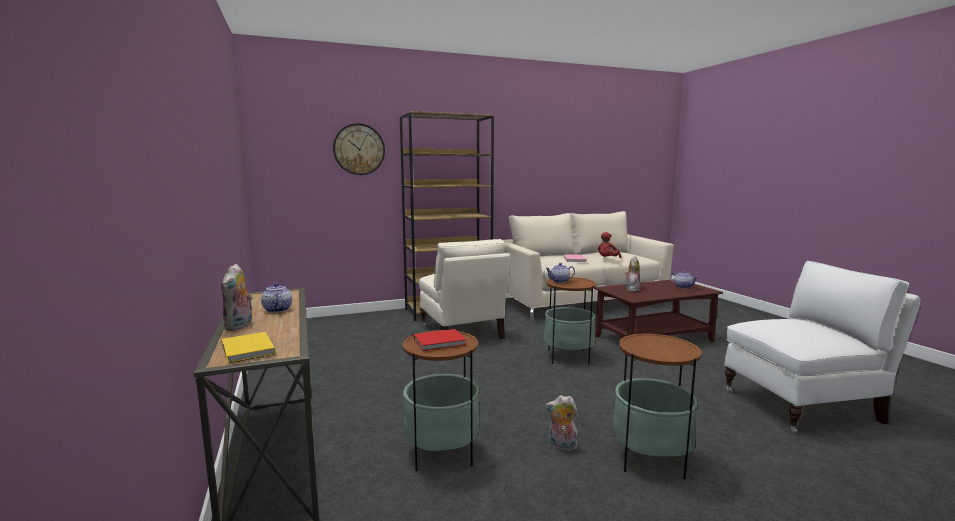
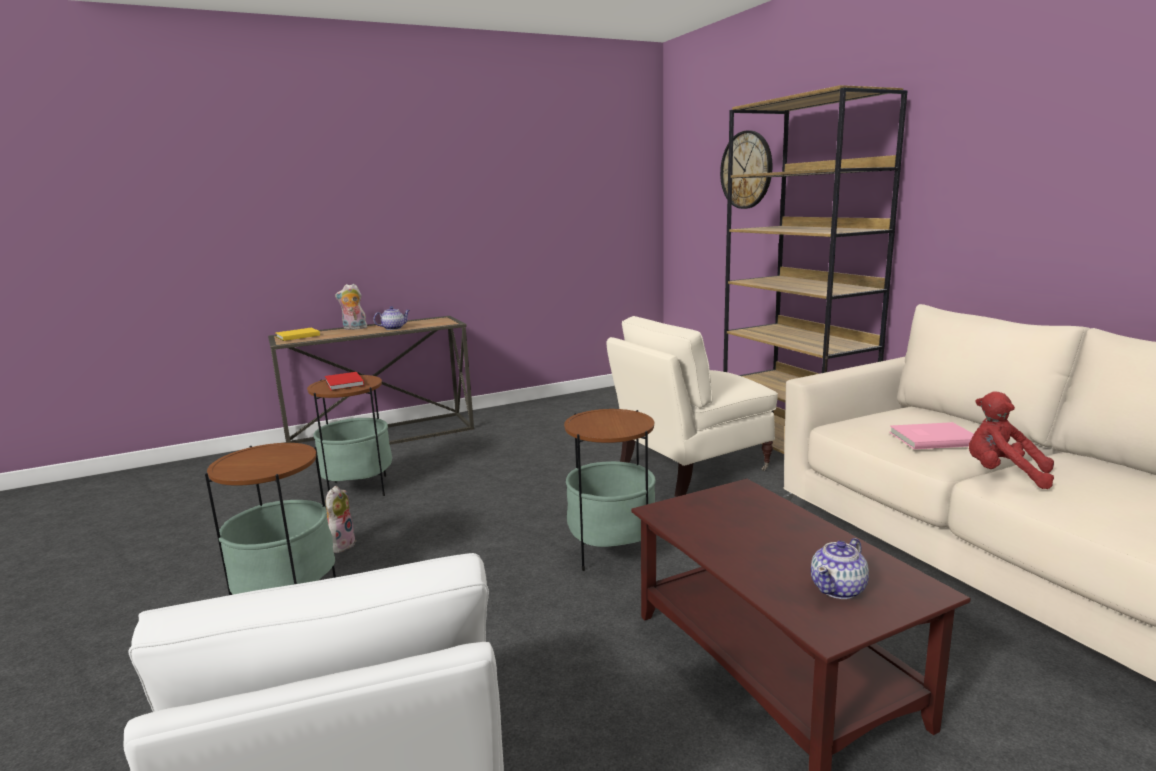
camera: 85 degrees right, 5 degrees up
(560, 281) = (611, 416): teapot -> none
(631, 289) = (751, 514): plush toy -> none

